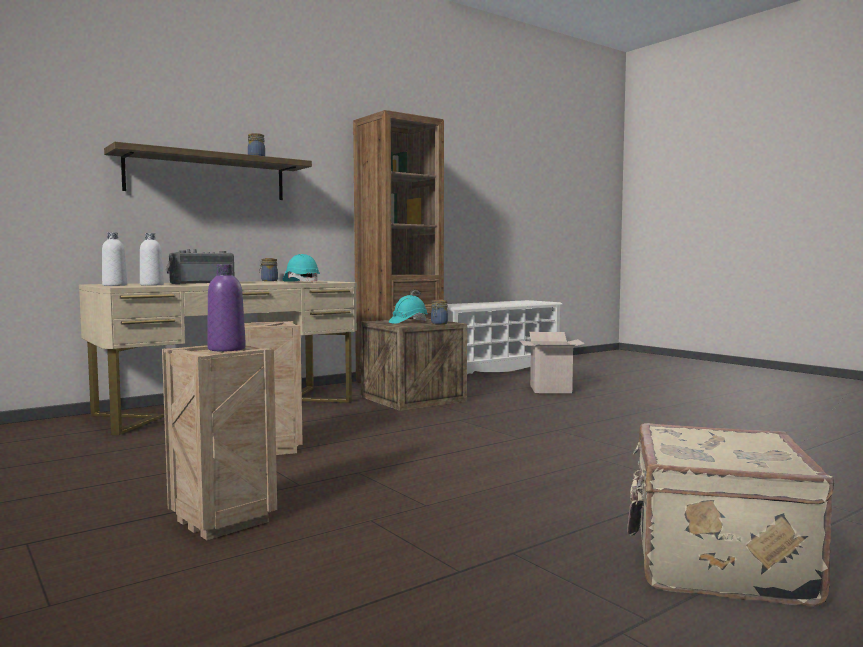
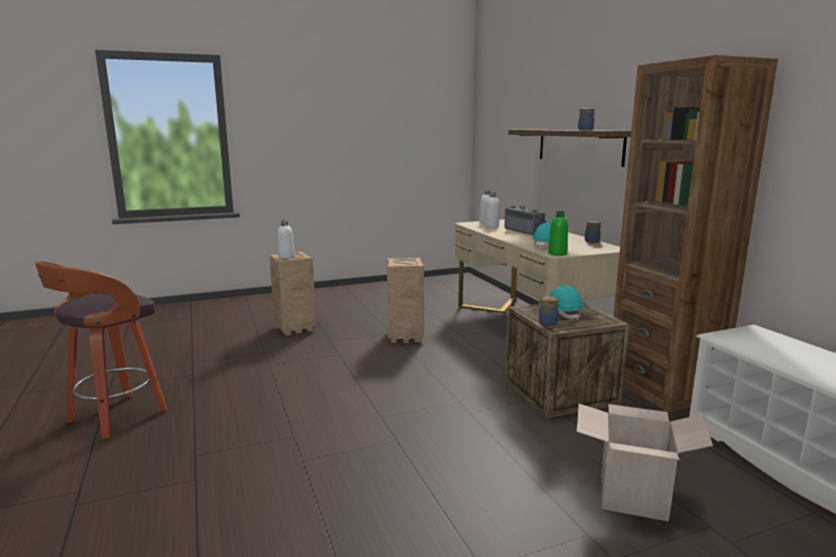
camera: 105 degrees right, 10 degrees up
(226, 349) = (286, 257): purple bottle -> white bottle
(337, 282) = (557, 254): none -> green bottle
(715, 561) = (115, 417): beige suitcase -> stool

